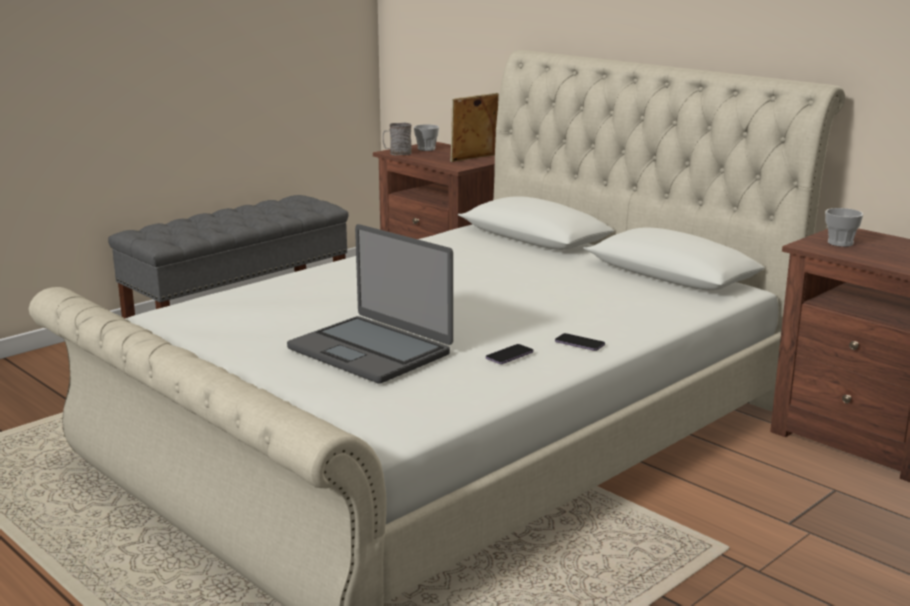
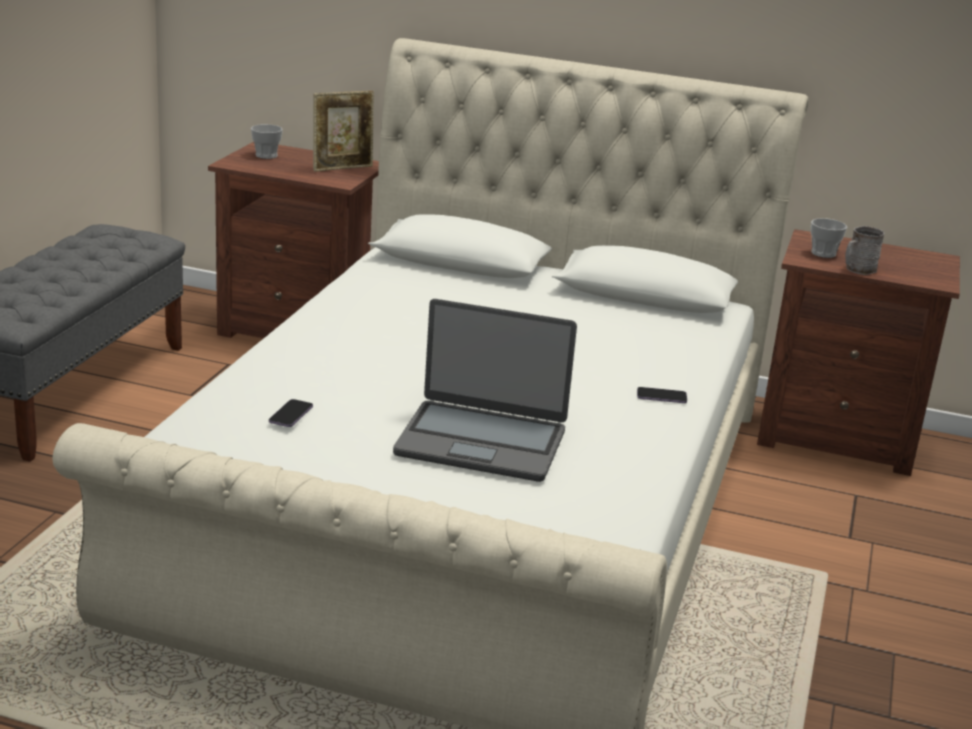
camera: 30 degrees left, 5 degrees up
(397, 153) = (241, 165): grey mug -> grey mug (857, 270)
(474, 159) = (342, 168): picture frame -> picture frame turned 150 degrees counterclockwise
(509, 356) = (619, 424): phone -> phone (291, 415)

